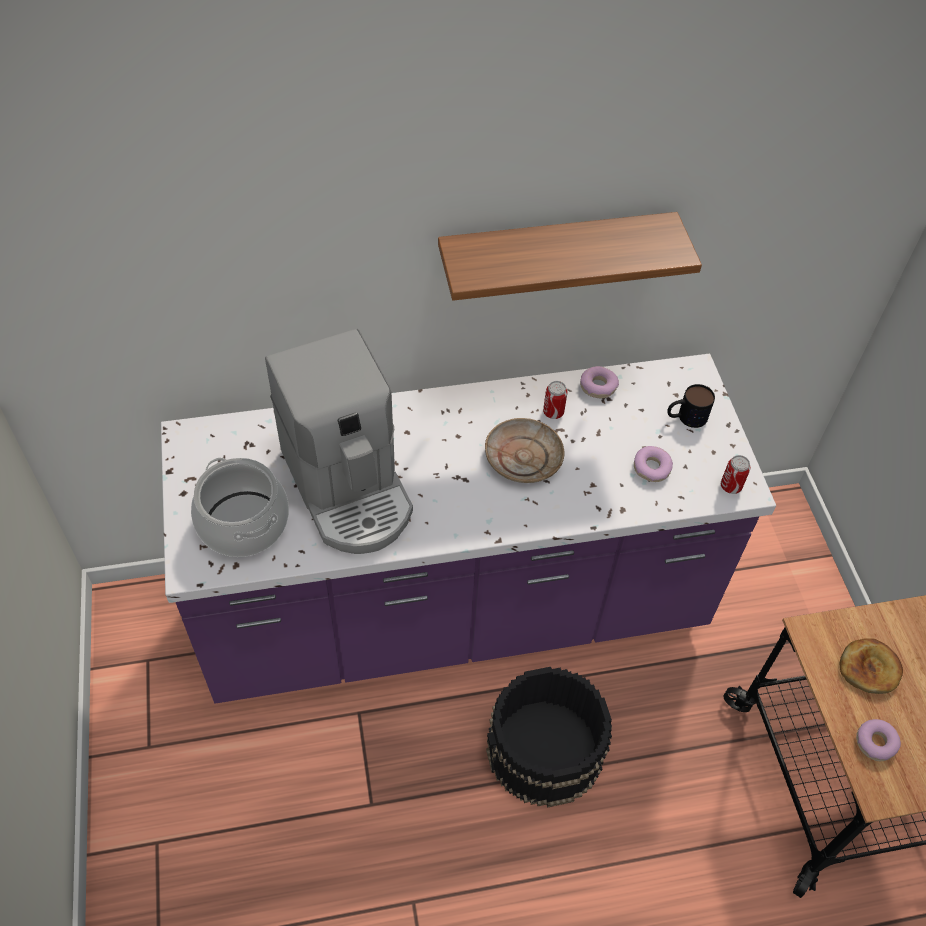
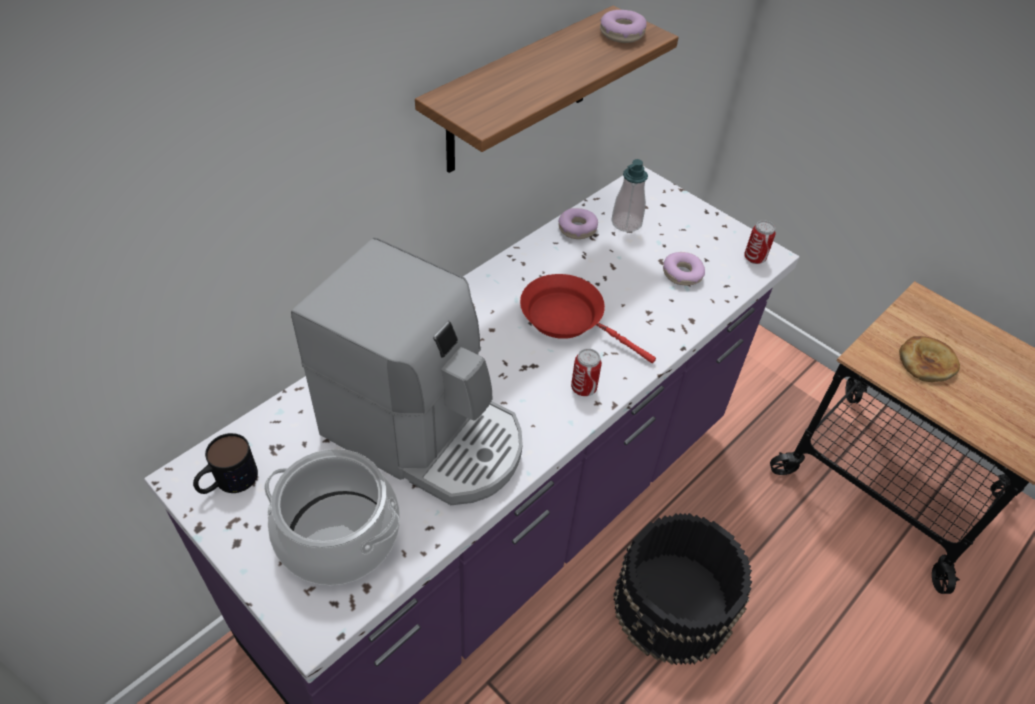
camera: 35 degrees left, 5 degrees down
(523, 457) = (568, 319): beige plate -> red frying pan
(553, 412) = (559, 268): can -> can (583, 388)
(645, 401) = (626, 223): none -> soap dispenser
(686, 417) = (669, 220): mug -> mug (228, 482)
(875, 743) = (983, 416): donut -> donut (622, 33)

